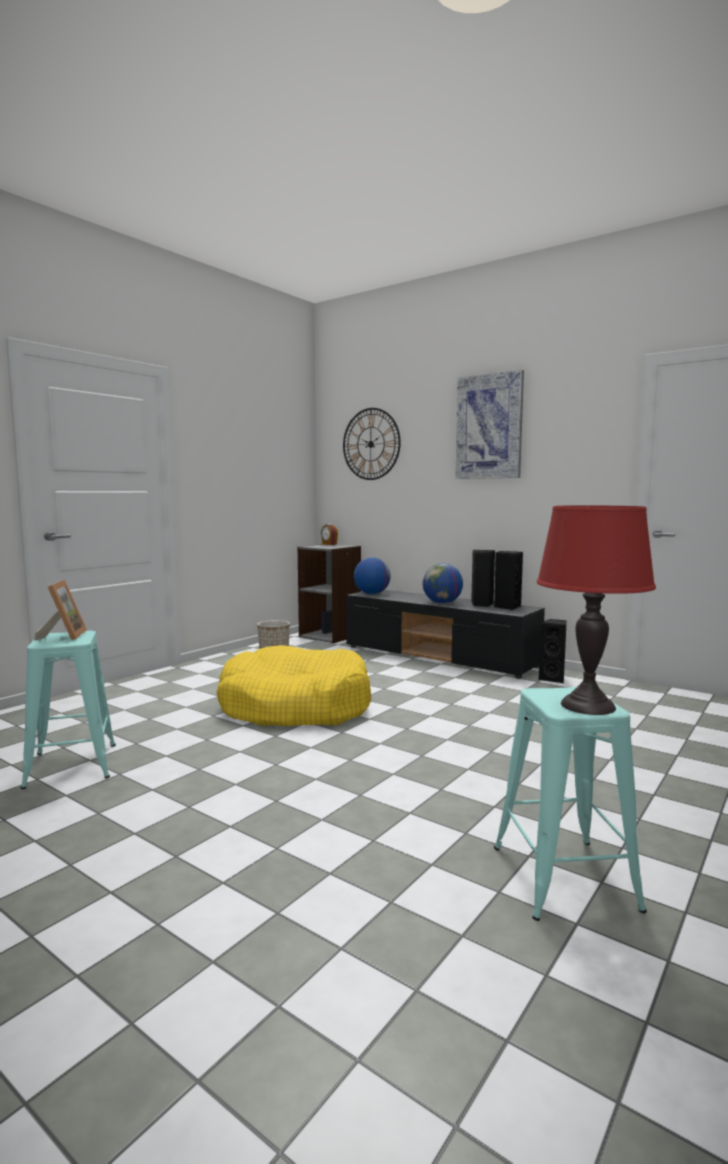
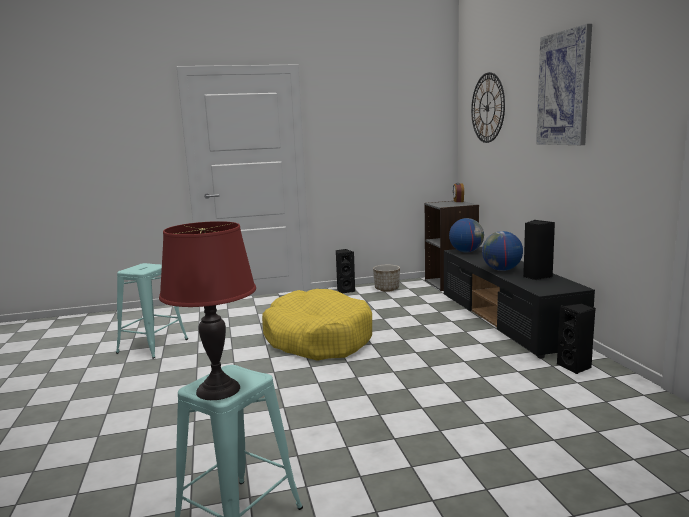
camera: 40 degrees right, 5 degrees up
(63, 636) = (145, 267): picture frame -> none
(507, 607) = (554, 283): black speaker -> black speaker (345, 290)

